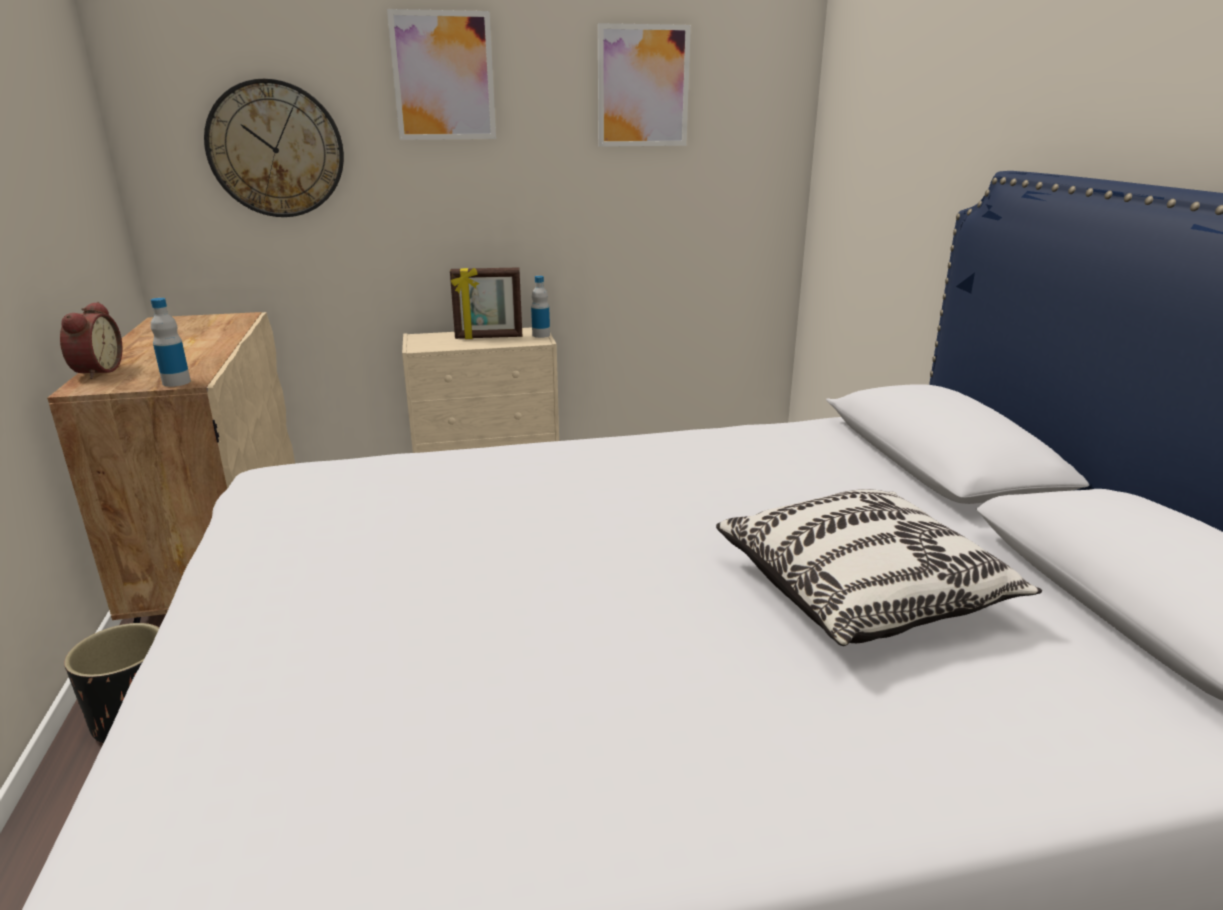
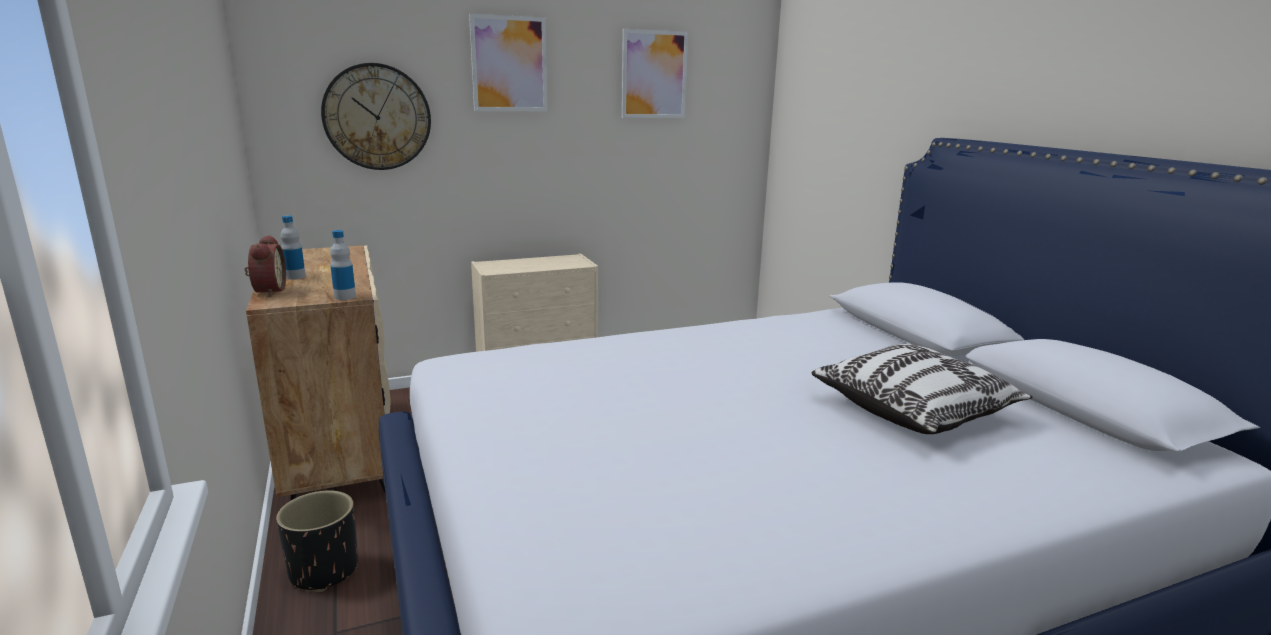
camera: 10 degrees left, 5 degrees down
(489, 337) = (542, 262): picture frame -> none
(541, 335) = (582, 260): bottle -> bottle (295, 277)

